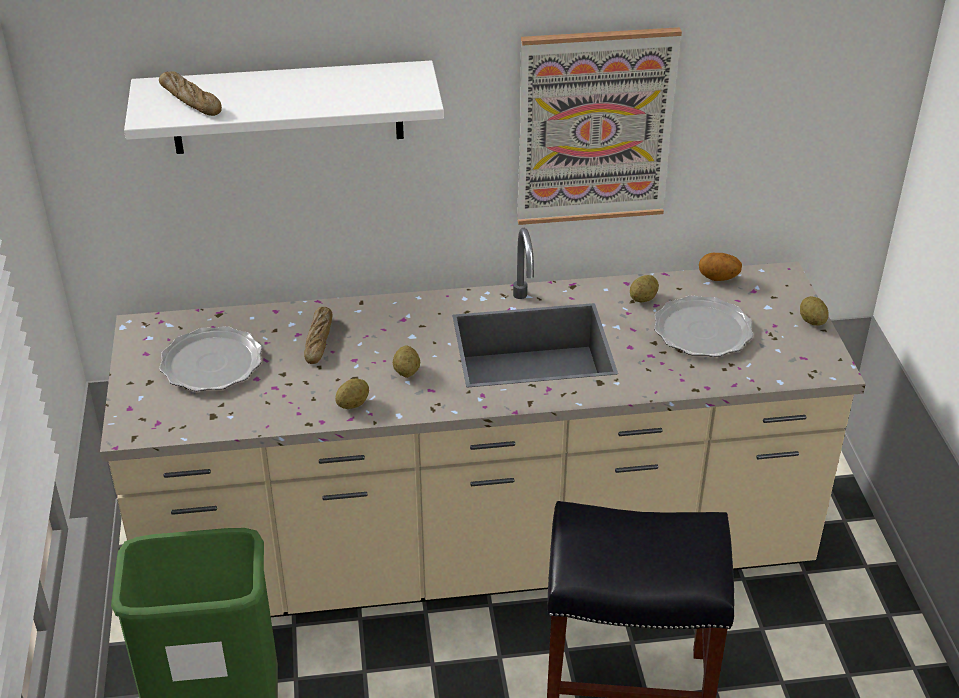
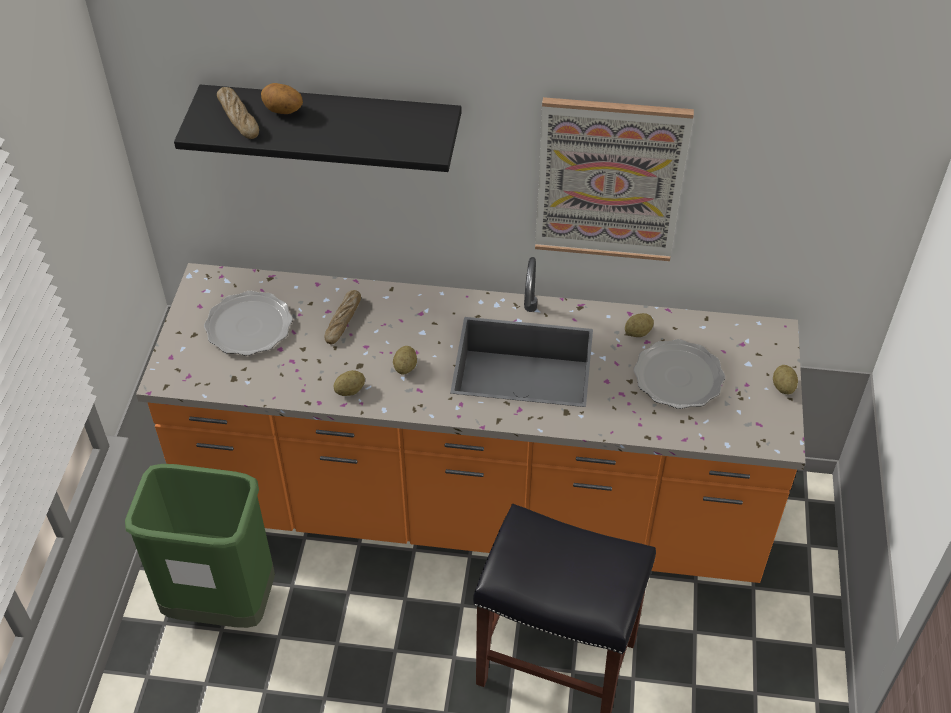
camera: 15 degrees right, 10 degrees up
(287, 107) = (332, 125): white shelf -> black shelf
(479, 555) = (475, 507): beige counter -> orange counter
(718, 279) = (714, 324): potato -> potato (283, 111)

